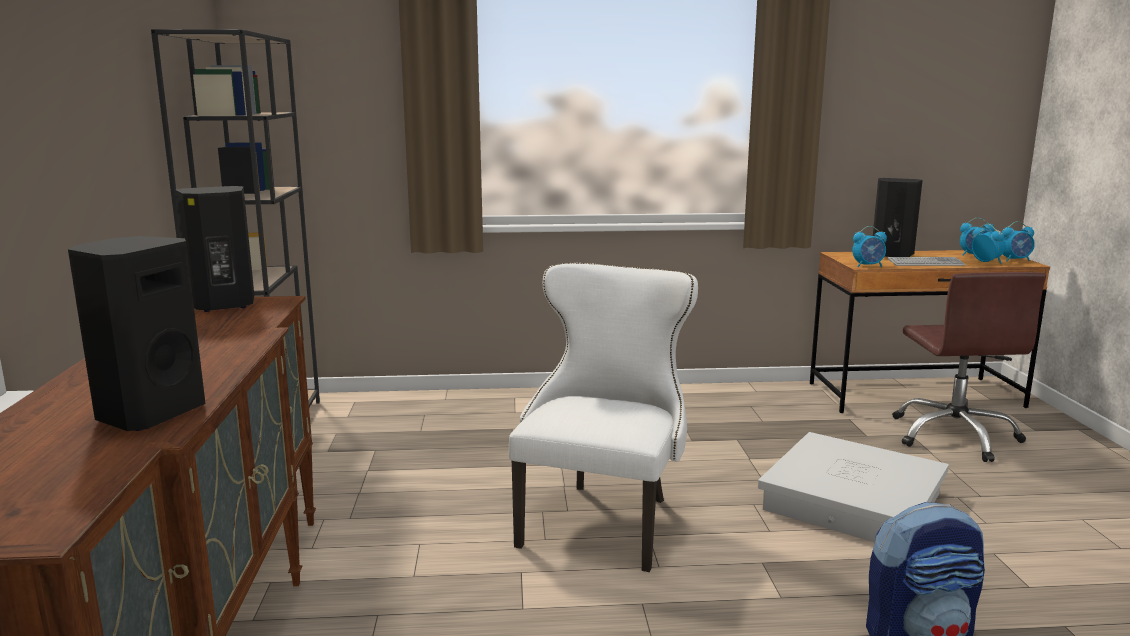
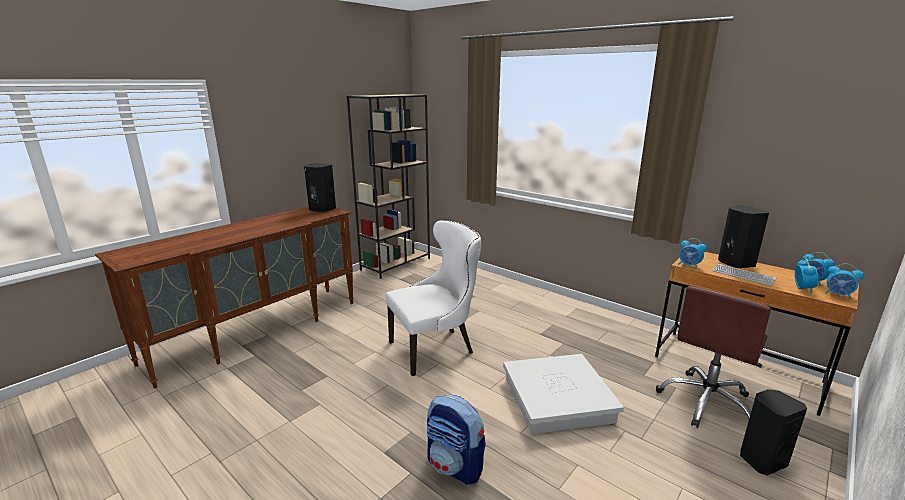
camera: 45 degrees right, 5 degrees up
(149, 414) = (212, 241): black speaker -> black speaker (761, 460)

